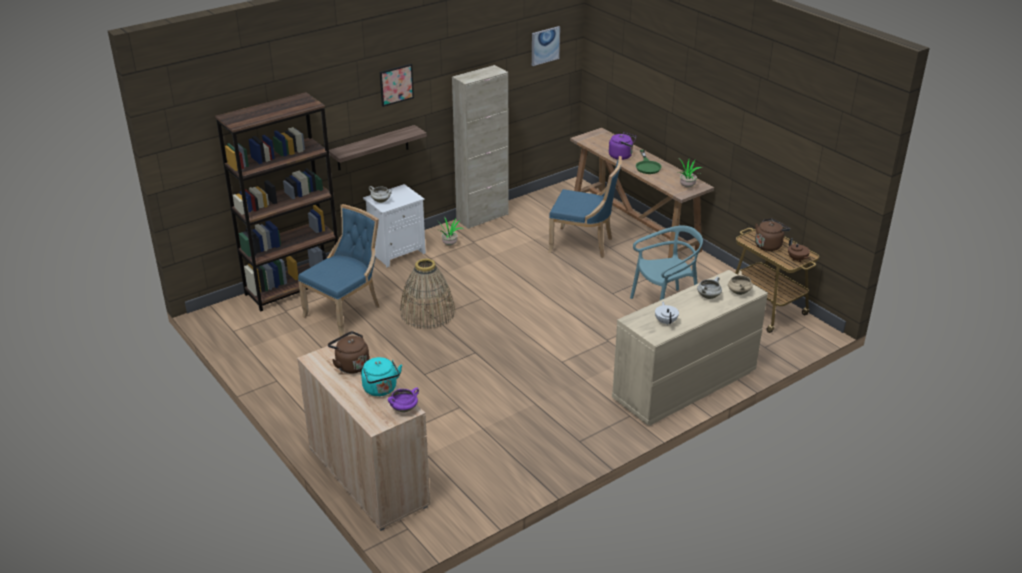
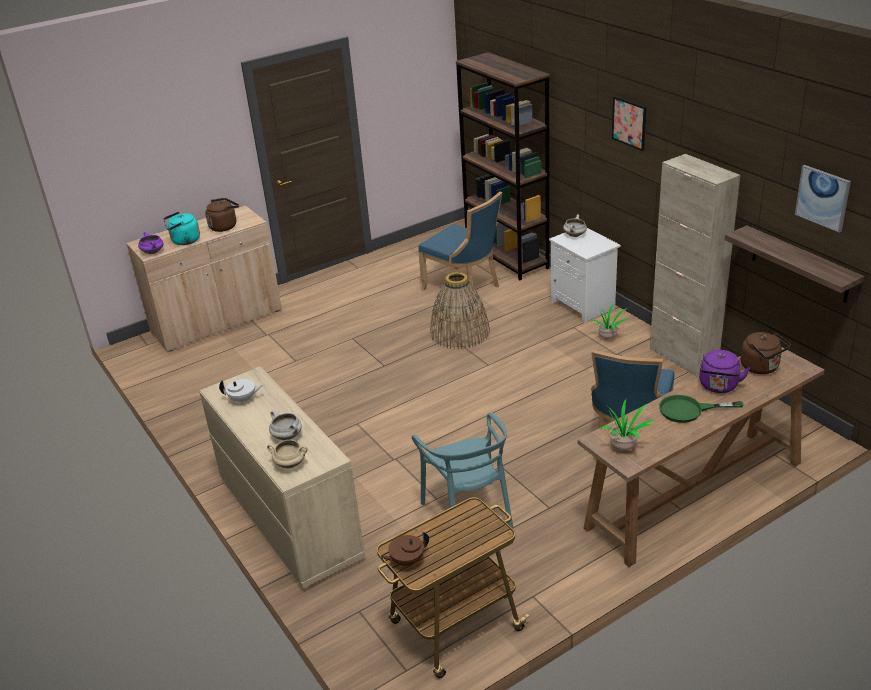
camera: 95 degrees right, 0 degrees up
(373, 148) = (600, 180): shelf -> shelf (800, 264)
(769, 245) = (451, 532): brown kettle -> brown kettle (761, 367)

